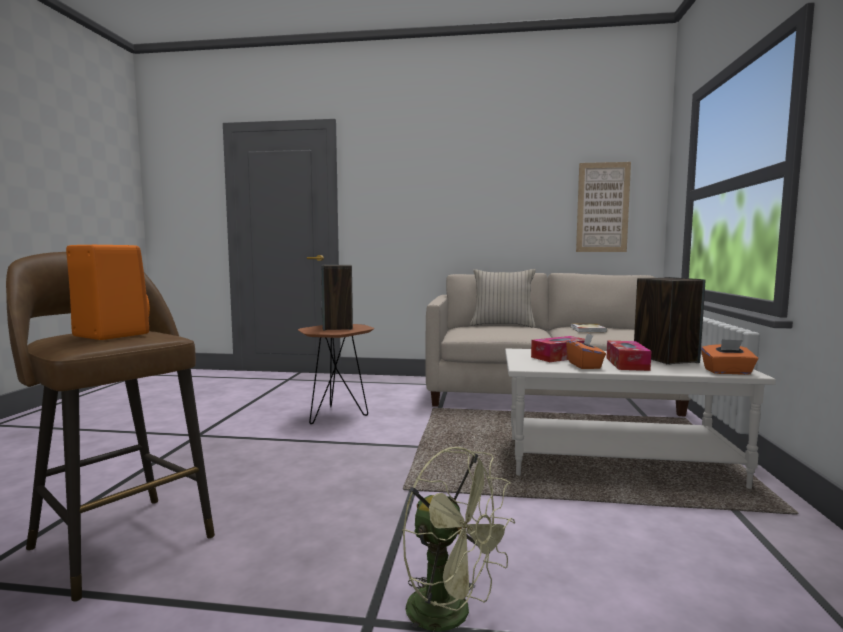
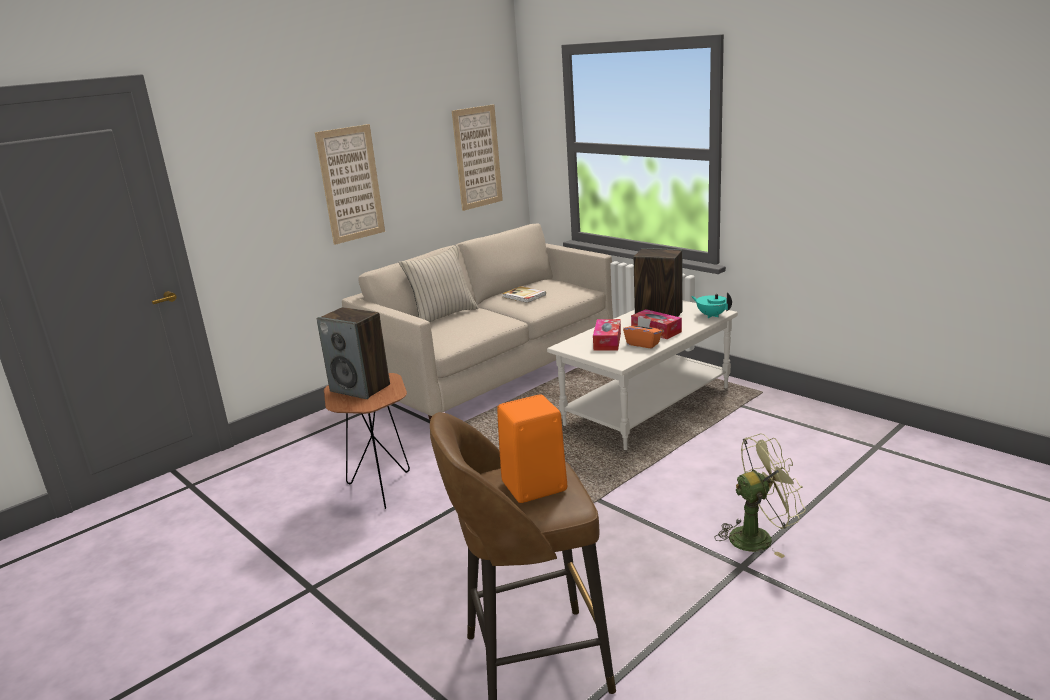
camera: 50 degrees left, 15 degrees up
(467, 209) = (351, 184): none -> picture
(727, 372) = (711, 315): orange tissue box -> turquoise teapot

